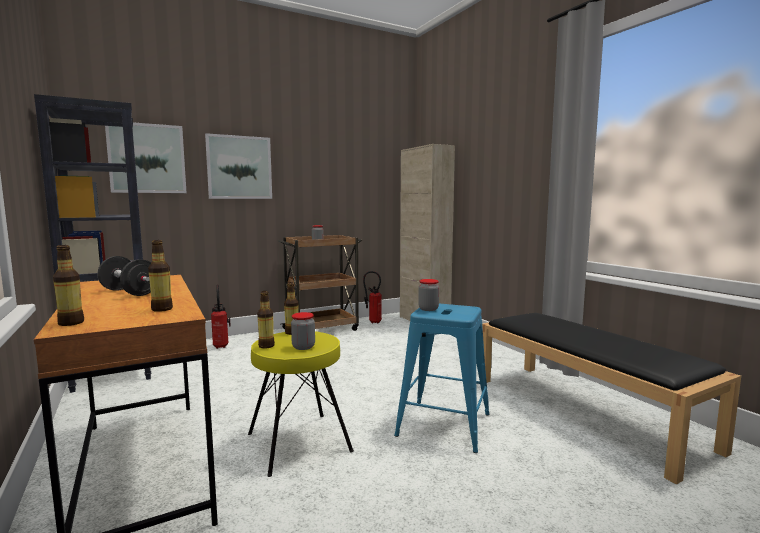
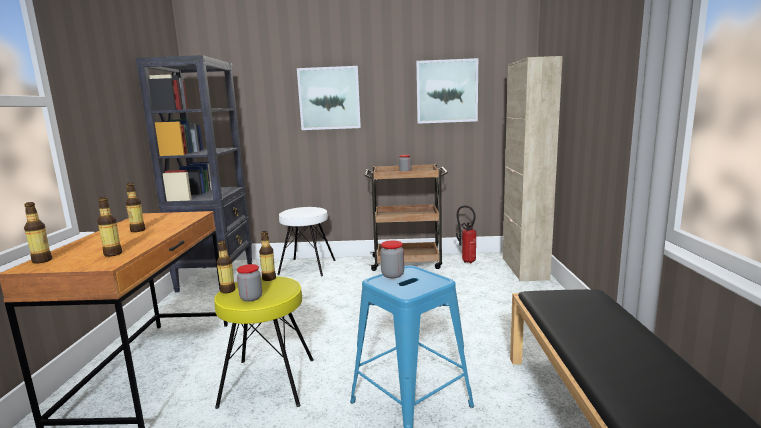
camera: 30 degrees right, 5 degrees up
(129, 292) = (138, 230): black dumbbell -> bottle
(147, 158) = (250, 96): picture -> picture (446, 91)
(221, 346) = (307, 267): fire extinguisher -> white stool

